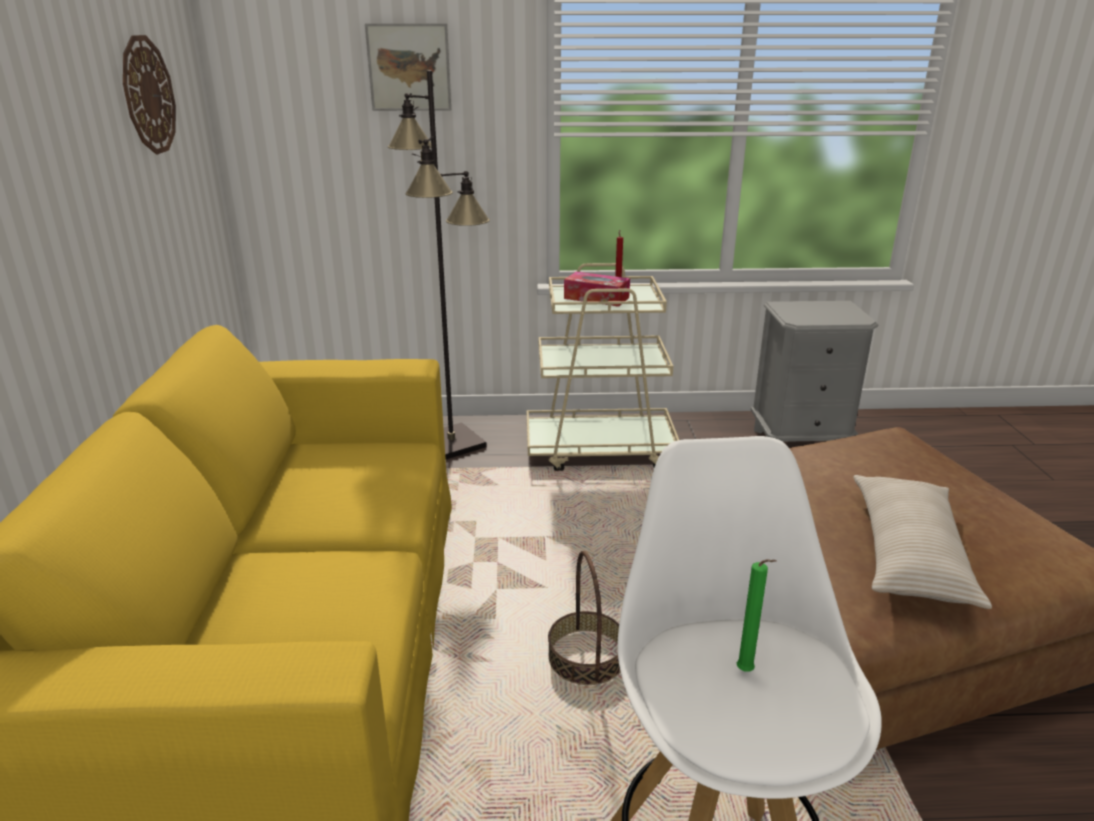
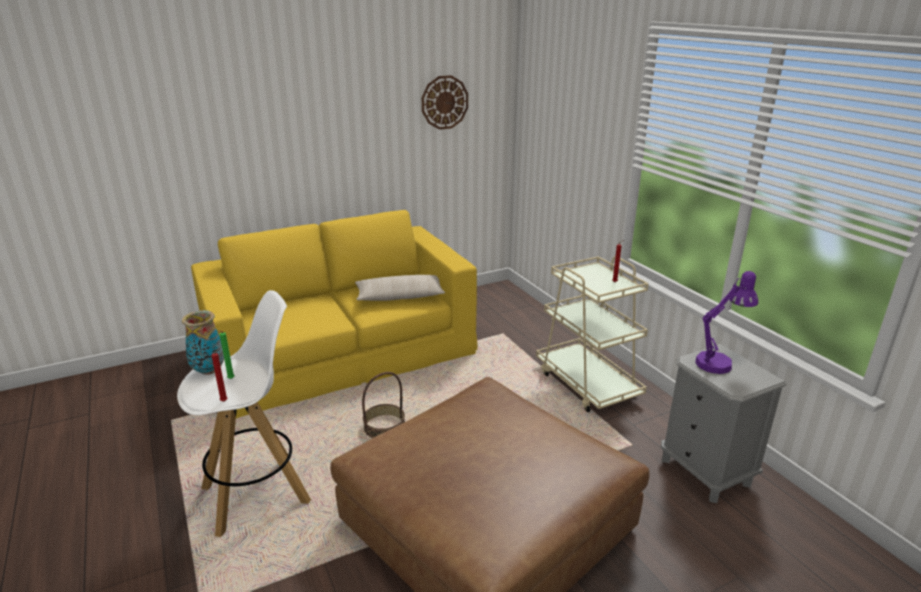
camera: 65 degrees right, 0 degrees up
(409, 67) = (580, 104): picture -> none
(452, 443) = (540, 334): black floor lamp -> none
(596, 298) = (593, 278): tissue box -> none
(693, 706) = (208, 371): none -> vase
(805, 311) = (718, 362): none -> purple table lamp
(845, 689) = (225, 401): none -> red candle
(909, 554) = (437, 469): beige pillow -> beige pillow (400, 296)

